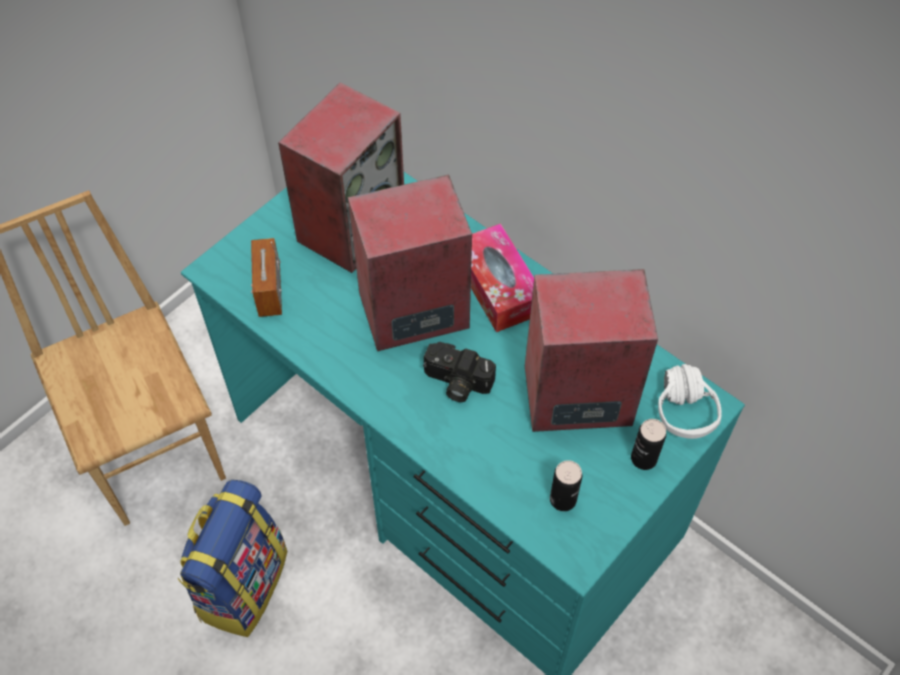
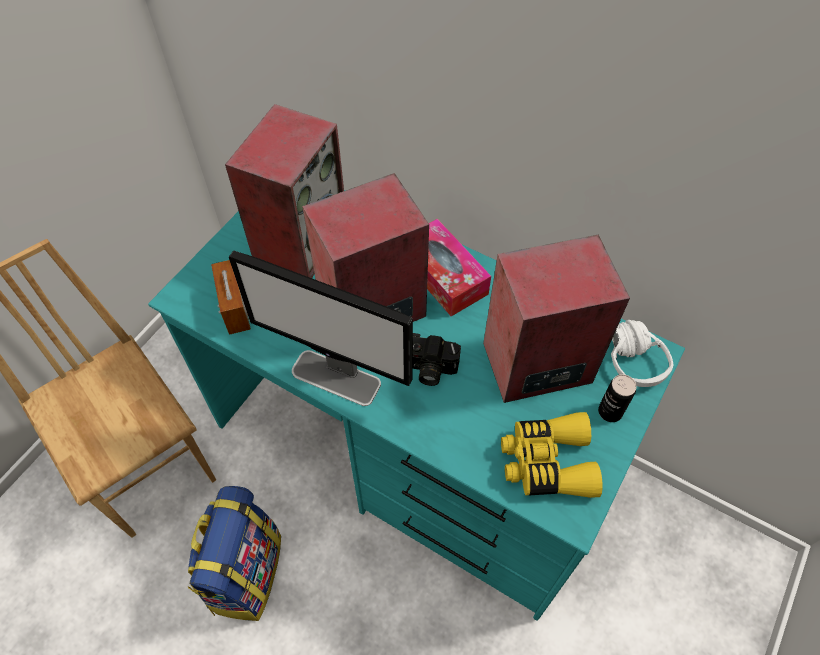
camera: 10 degrees left, 0 degrees up
(362, 379) = (337, 378): none -> monitor
(563, 499) = (546, 462): can -> yellow binoculars

